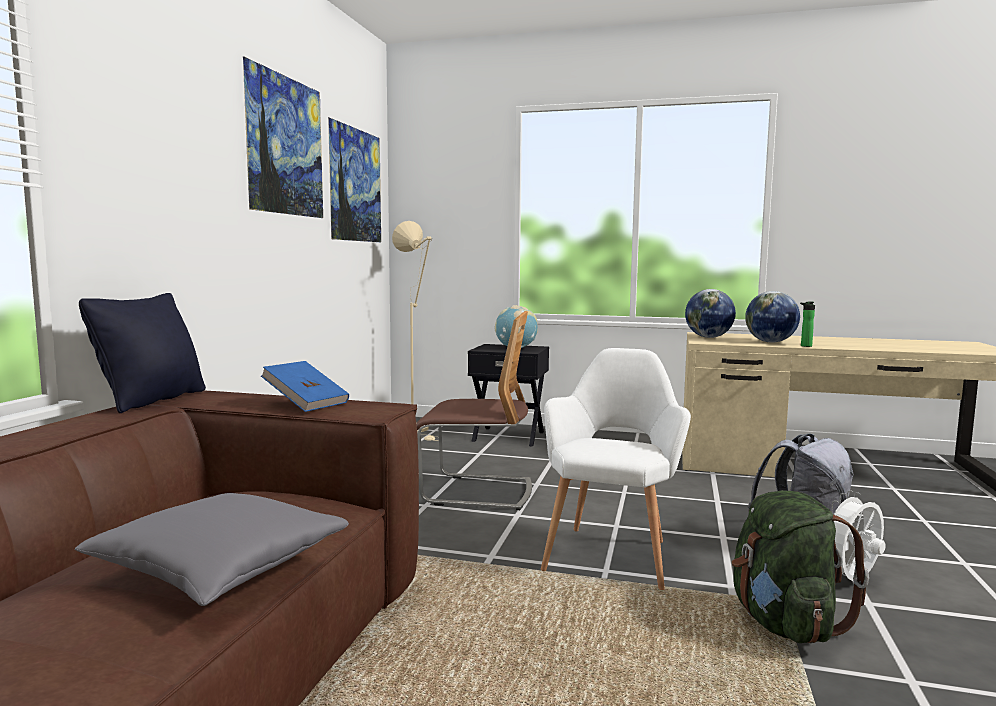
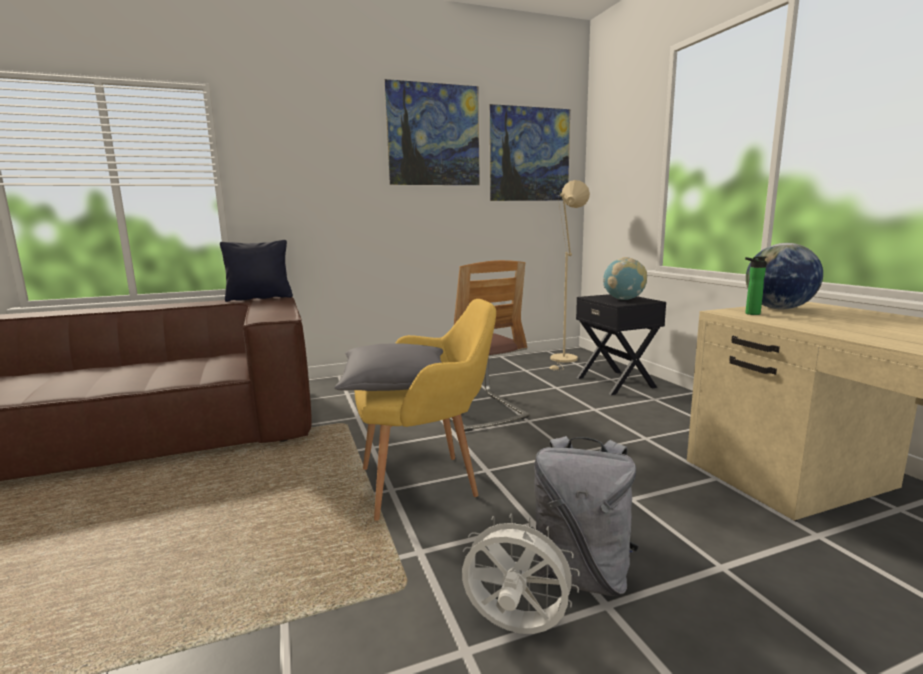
camera: 55 degrees right, 5 degrees up
(220, 569) = (131, 377): grey pillow -> grey pillow (396, 384)
(306, 403) = (274, 309): blue book -> none
(612, 553) = (427, 483): white armchair -> yellow armchair
(770, 342) = (834, 324): globe -> none
(784, 623) = (363, 597): green backpack -> none
(805, 346) = (854, 336): bottle -> bottle (750, 313)

